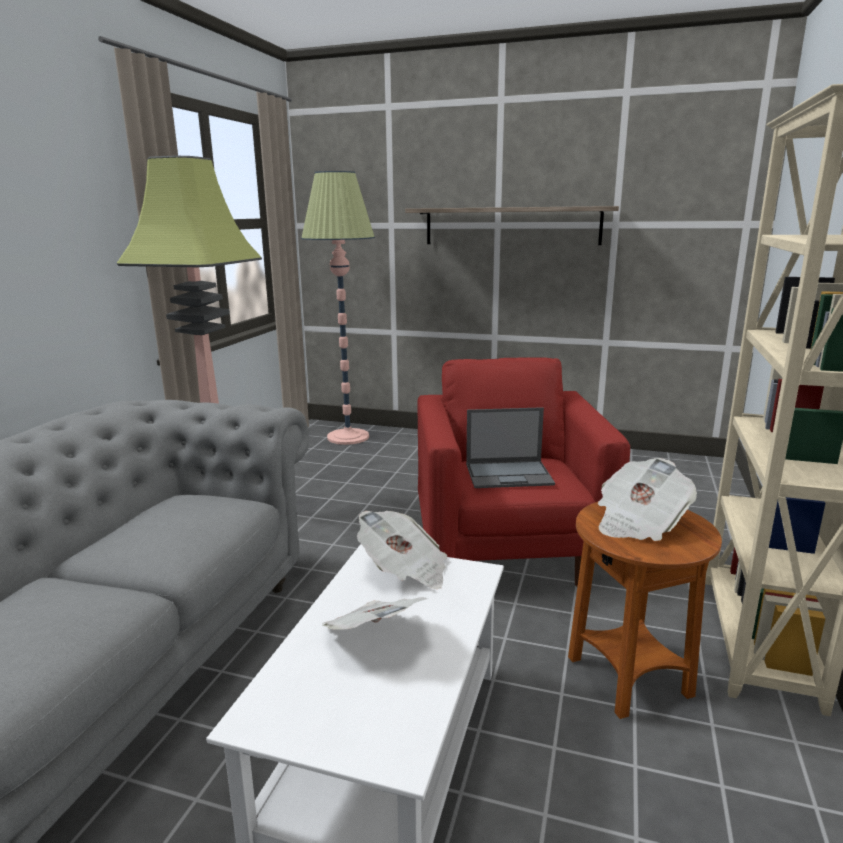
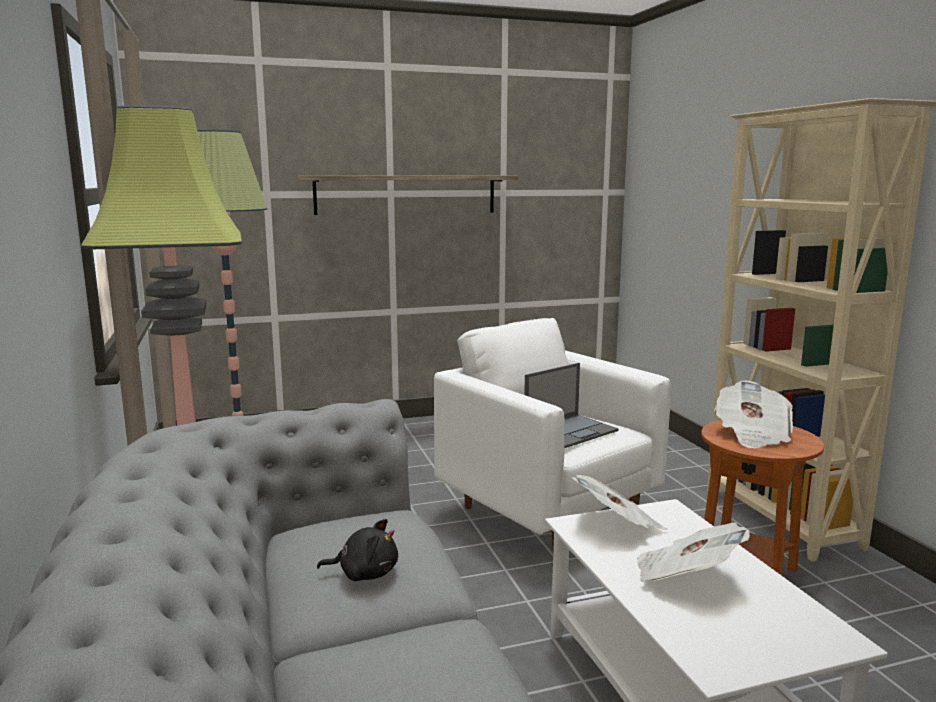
camera: 35 degrees left, 5 degrees down
(149, 538) = (365, 573): none -> black plush toy
(508, 551) = (548, 513): red armchair -> white armchair

